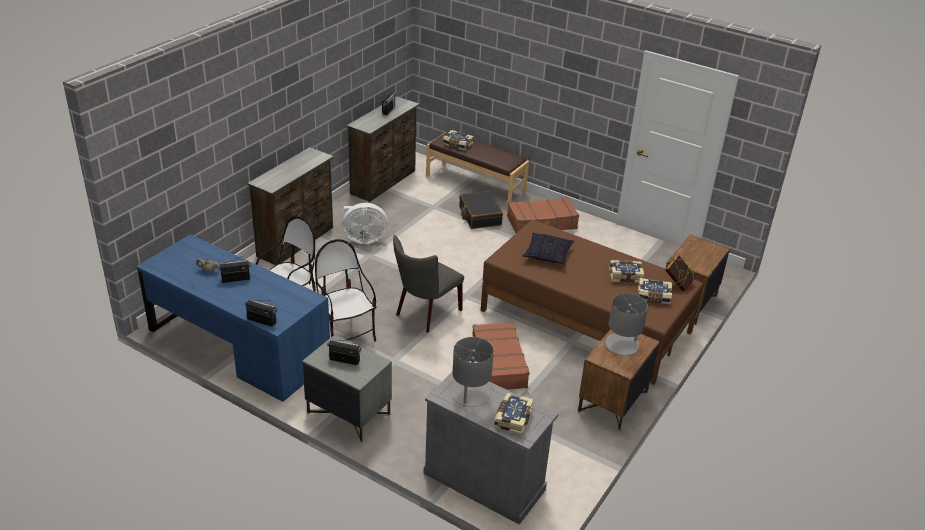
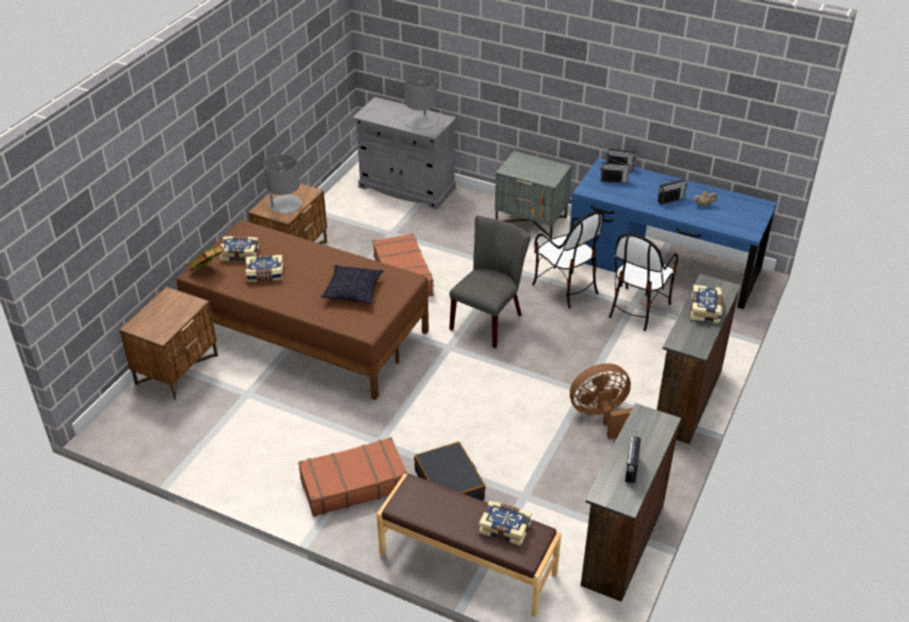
camera: 175 degrees right, 5 degrees up
(344, 360) = (536, 168): radio -> radio (614, 180)
(363, 239) = (602, 417): white fan -> brown fan
(512, 419) = (387, 110): book -> book (706, 309)

